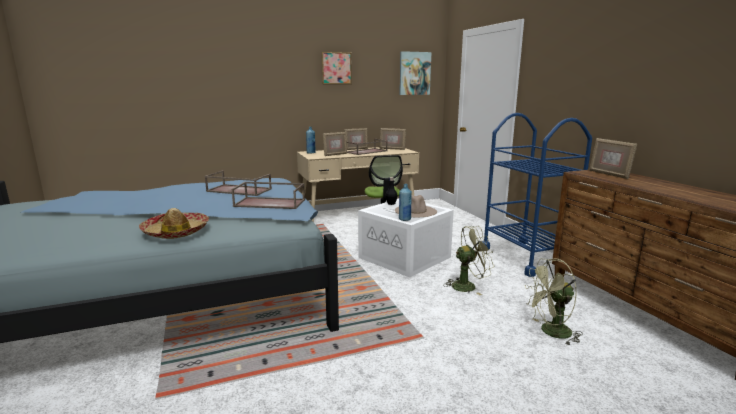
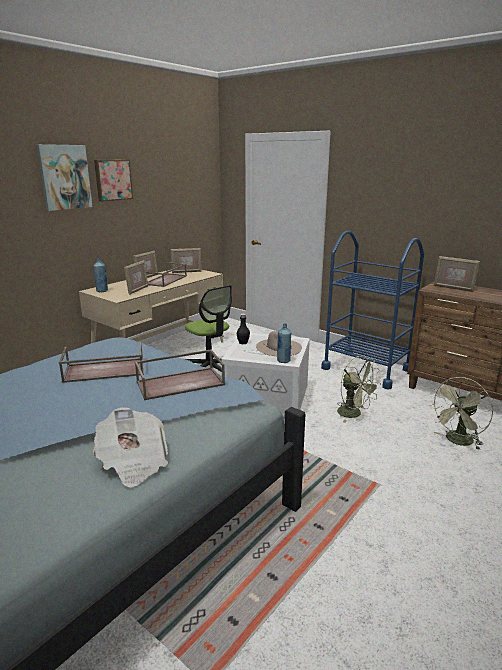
camera: 30 degrees left, 5 degrees up
(176, 232) = (133, 462): hat -> newspaper
(414, 73) = (193, 181): picture -> picture (65, 177)
(468, 286) = (354, 414): green fan -> green fan turned 90 degrees clockwise

